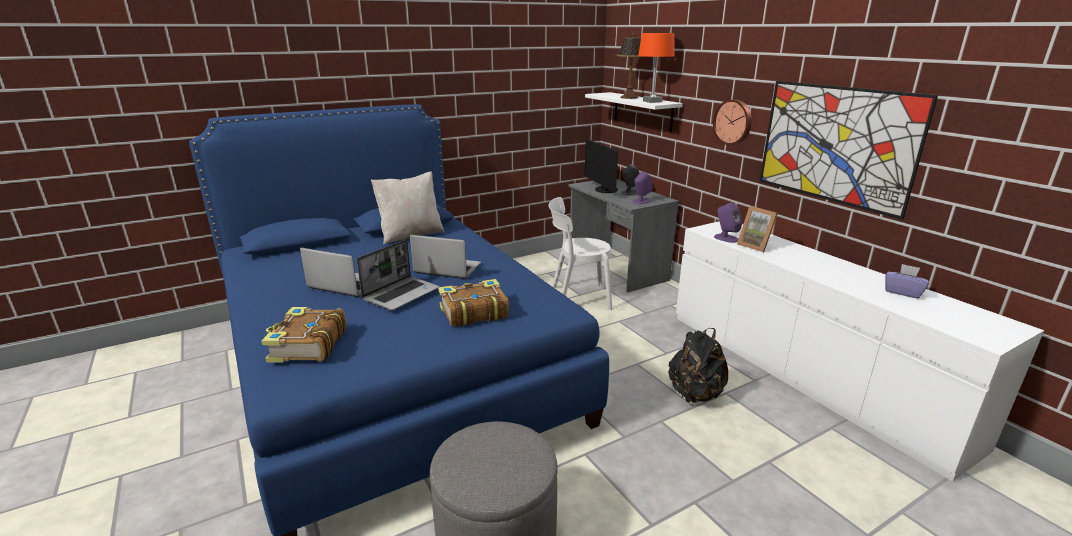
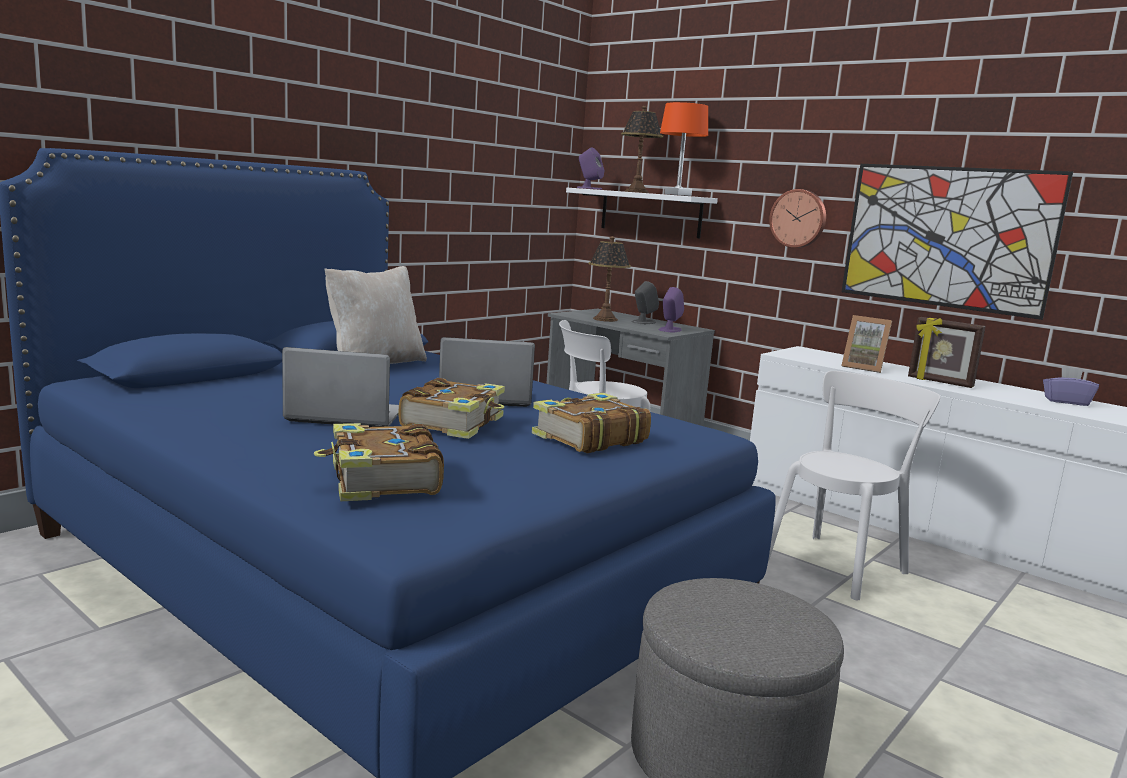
camera: 20 degrees left, 10 degrees down
(401, 294) = (454, 423): laptop -> book
(603, 190) = (605, 319): monitor -> table lamp
(695, 394) = (838, 564): black backpack -> white chair
(725, 238) = (820, 361): purple speaker -> purple speaker (589, 188)
(805, 265) = (939, 382): none -> picture frame

